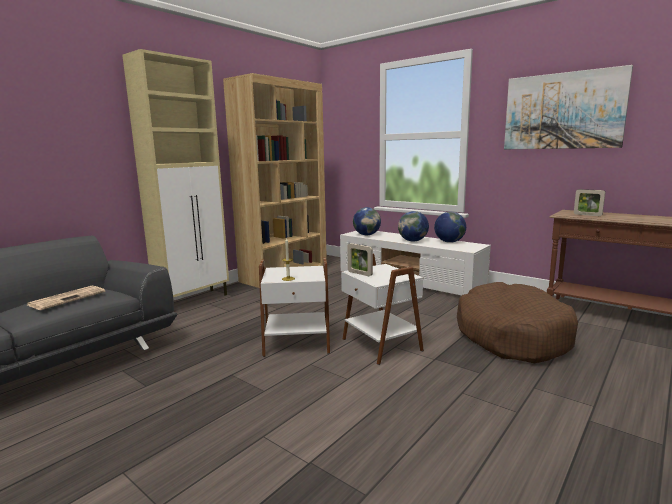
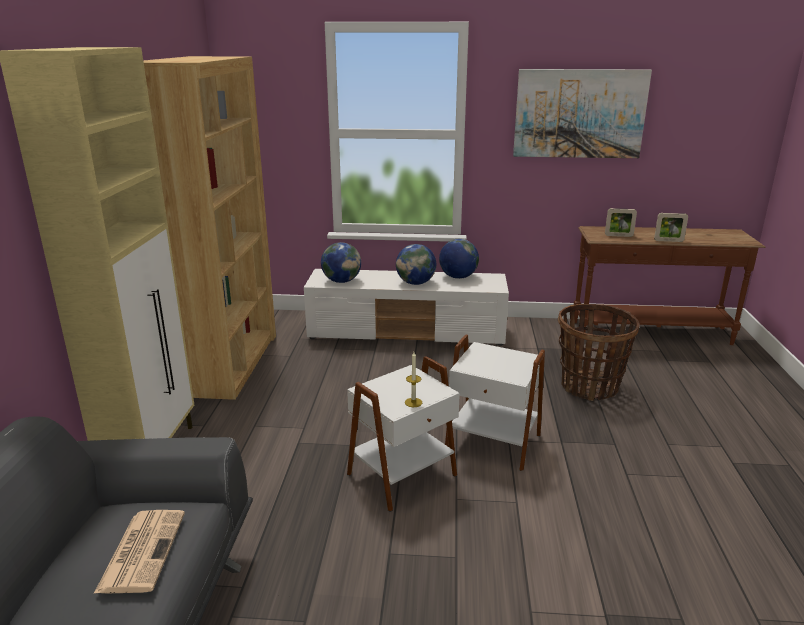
camera: 35 degrees left, 10 degrees up
(360, 273) = (476, 368): picture frame -> picture frame (668, 241)
(511, 335) = (589, 386): brown dog bed -> basket

